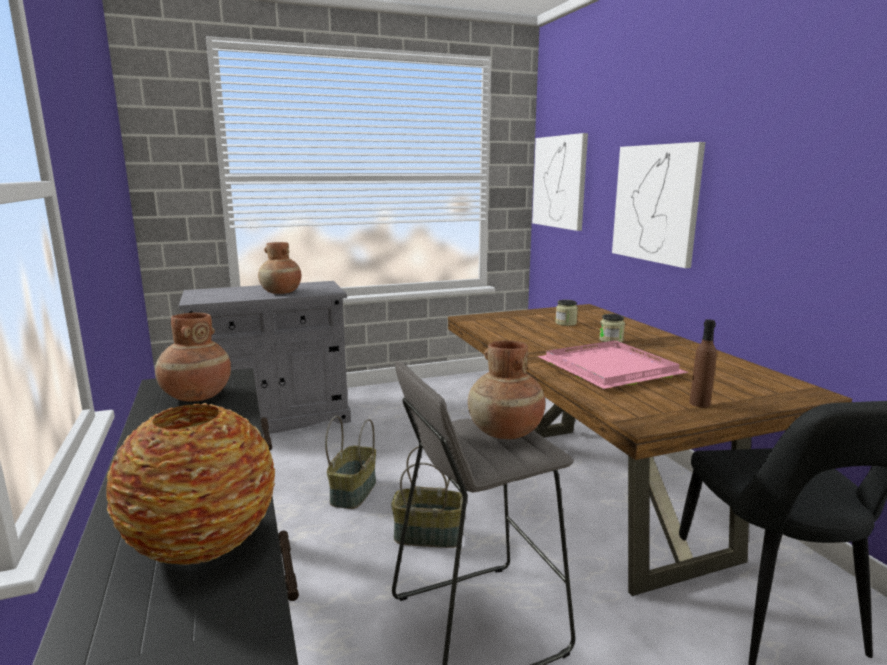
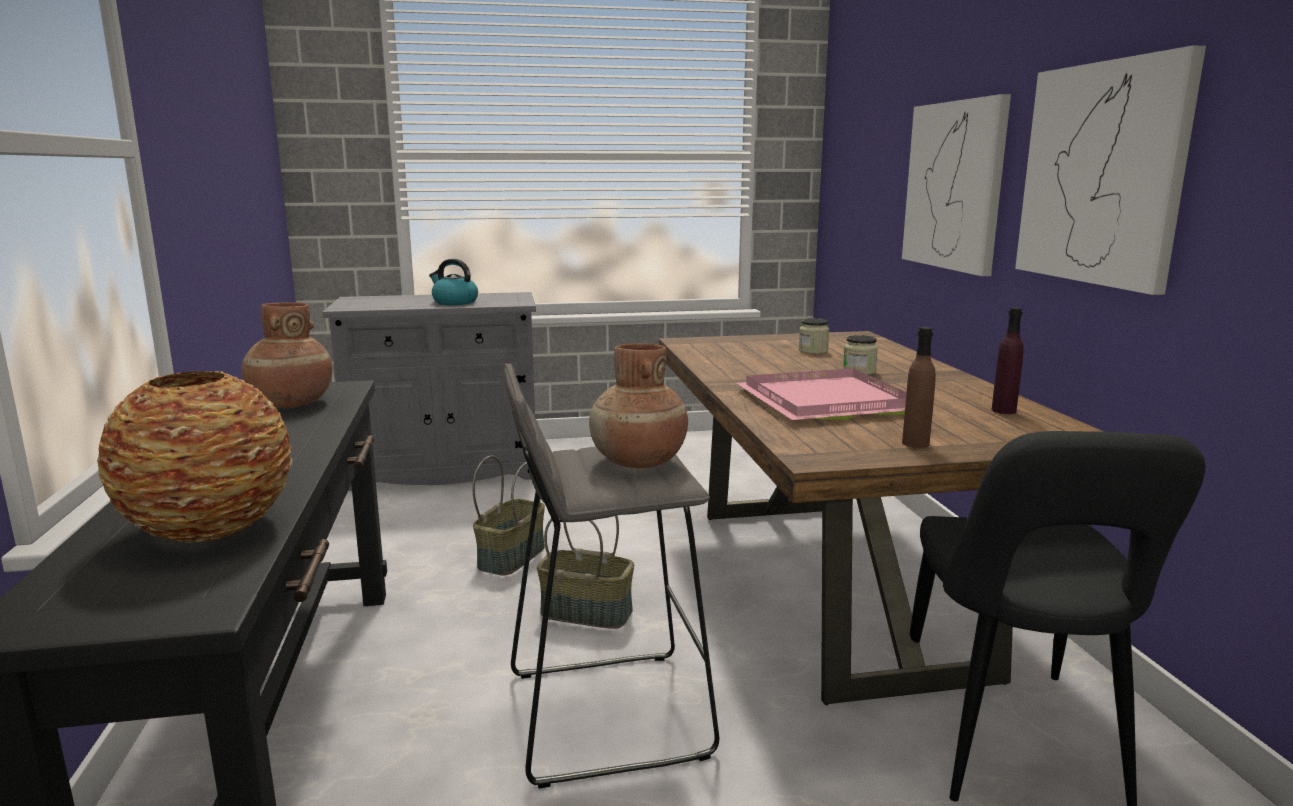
camera: 10 degrees right, 0 degrees up
(281, 292) = (454, 302): brown vase -> kettle
(560, 182) = (849, 161): picture -> picture (1102, 174)
(733, 369) = (1003, 410): none -> purple bottle

